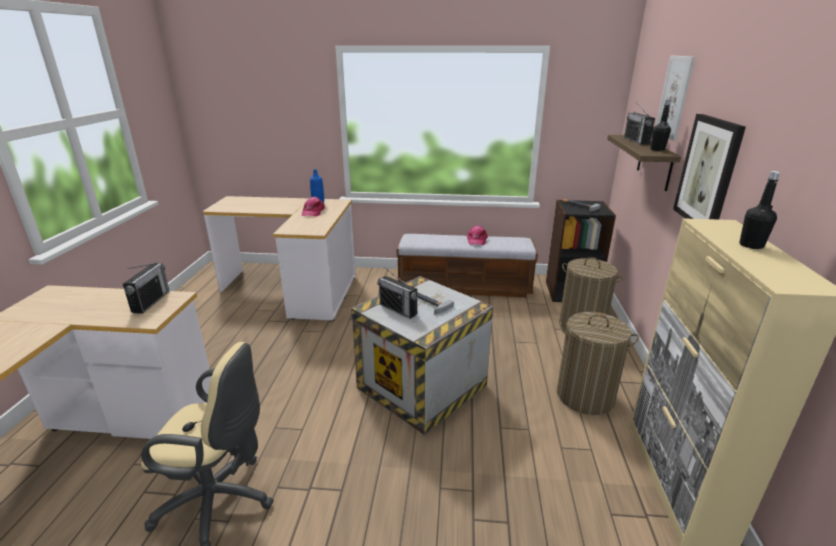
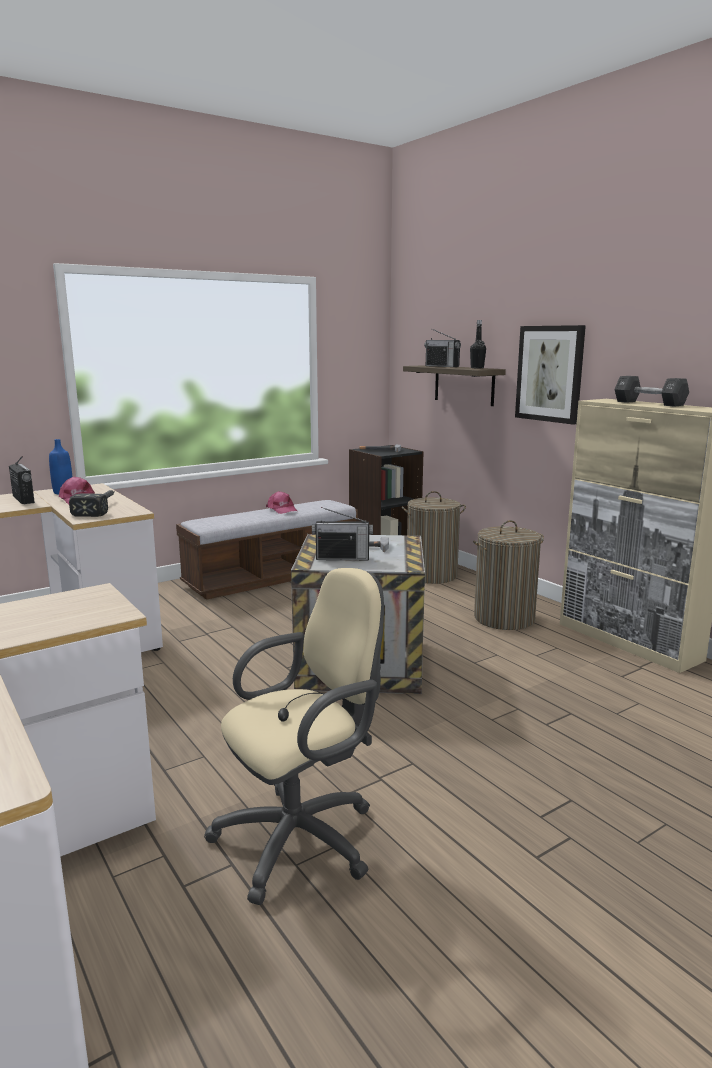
camera: 40 degrees left, 10 degrees down
(151, 302) = (66, 604): radio -> radio (23, 499)
(308, 223) = (100, 508): none -> hammer
(674, 97) = (475, 319): picture -> none
(751, 245) = (649, 403): black bottle -> black dumbbell

